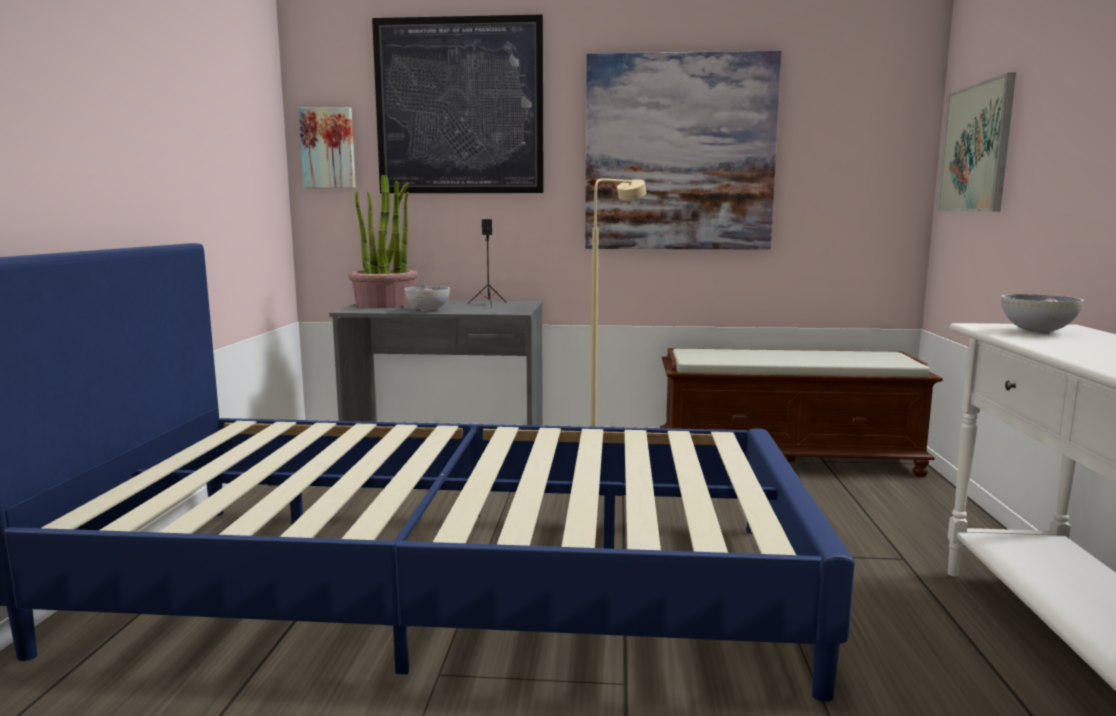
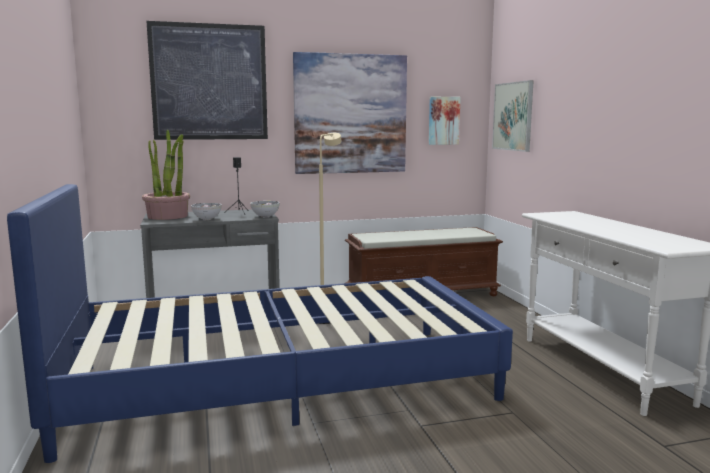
camera: 20 degrees left, 0 degrees up
(328, 148) = (113, 108): picture -> picture (443, 120)
(1036, 332) = (562, 216): bowl -> bowl (265, 217)

